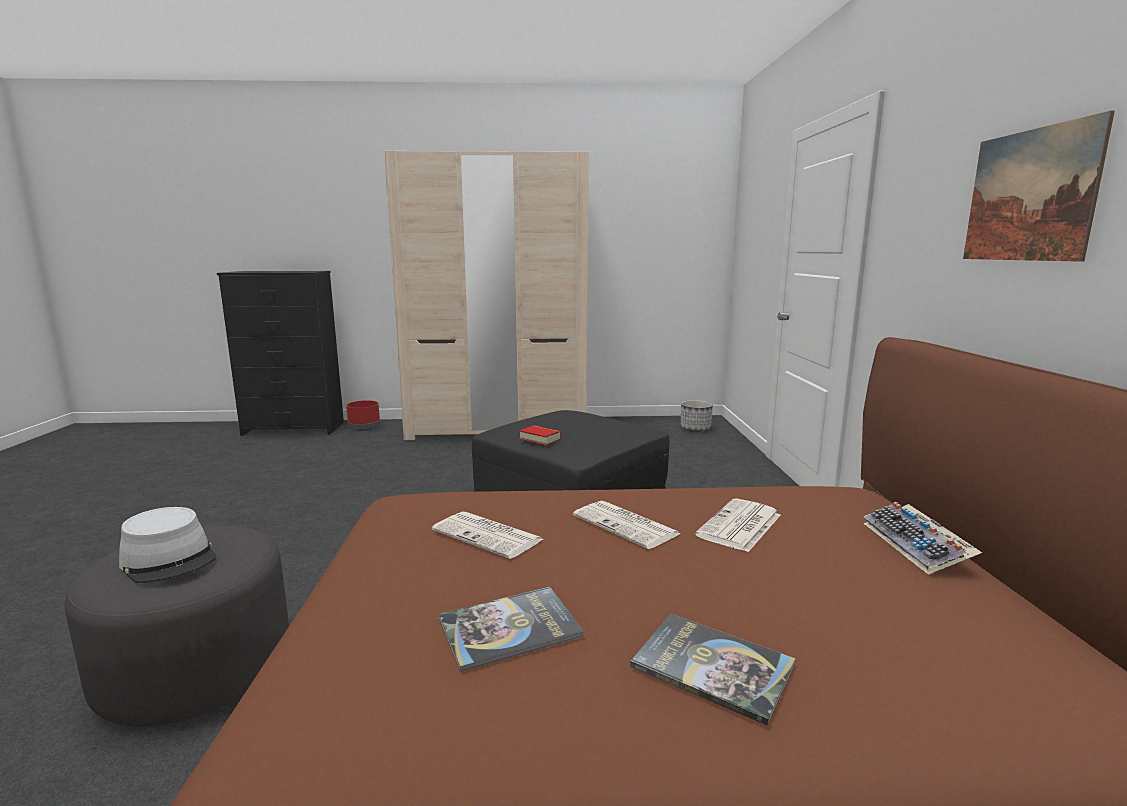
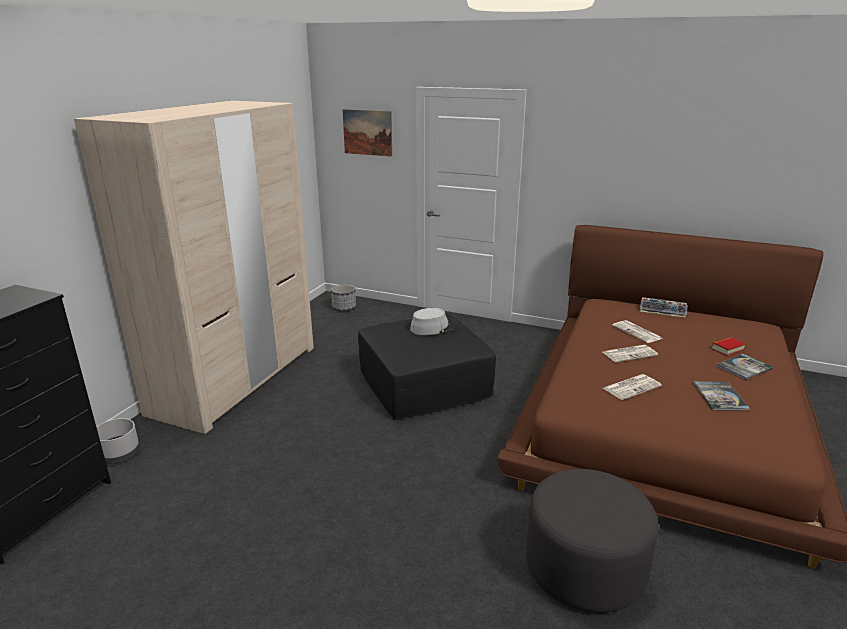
camera: 65 degrees left, 10 degrees up
(169, 559) = (598, 504): grey hat -> grey hat (433, 327)
(364, 428) = (120, 455): red planter -> grey planter
(540, 439) = (444, 350): book -> book (727, 349)
(1029, 195) = (643, 164): picture -> picture (367, 132)

